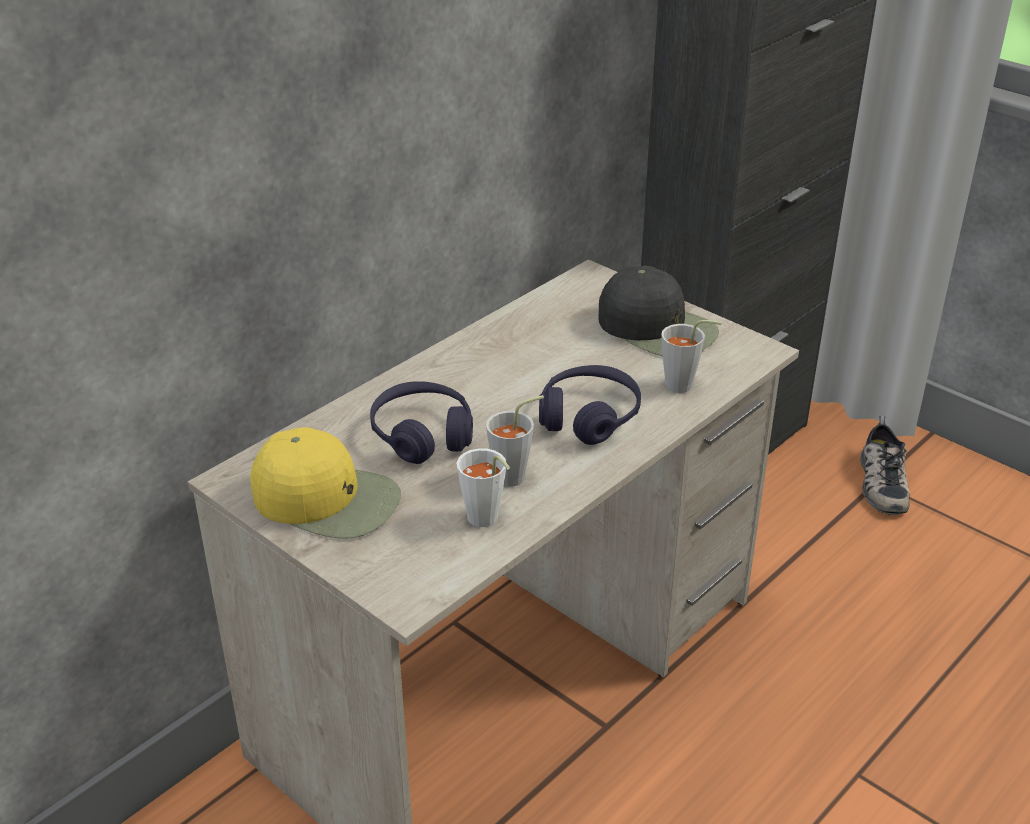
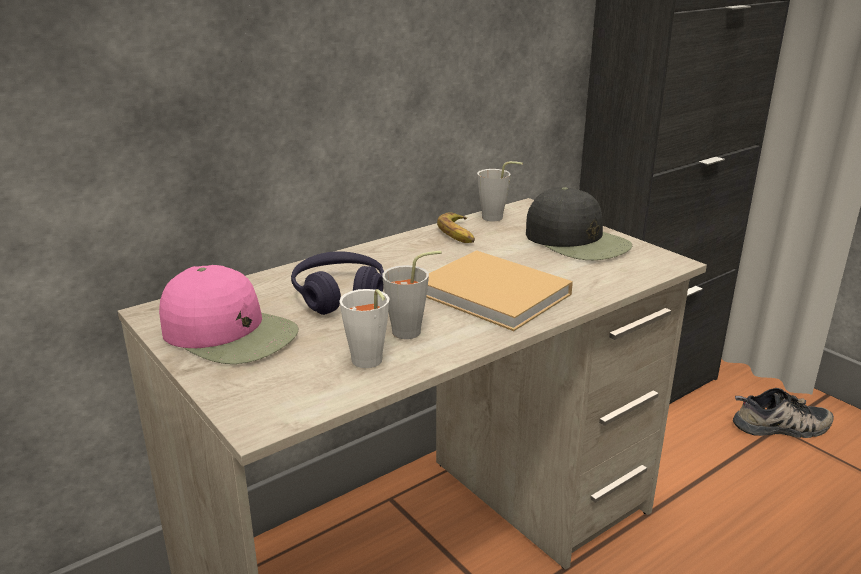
camera: 10 degrees right, 10 degrees down
(327, 498) = (230, 333): yellow cap -> pink cap
(523, 329) = (458, 234): none -> banana
(589, 417) = (496, 295): purple headphones -> beige book
(685, 386) = (593, 281): grey cup -> grey cup (496, 218)
(880, 481) = (781, 427): shoe -> shoe turned 105 degrees counterclockwise

